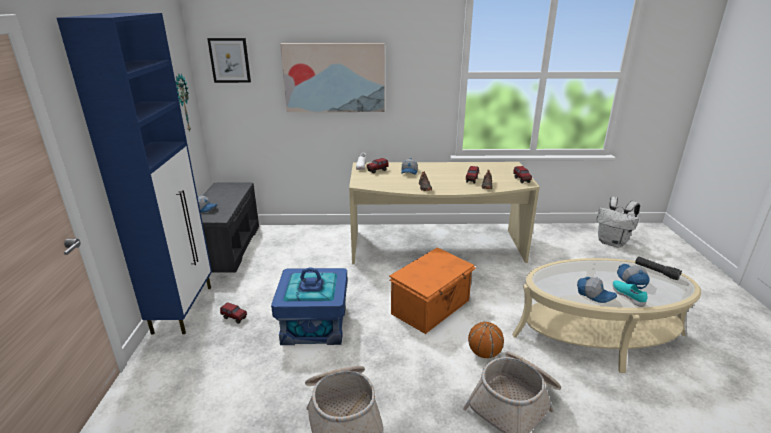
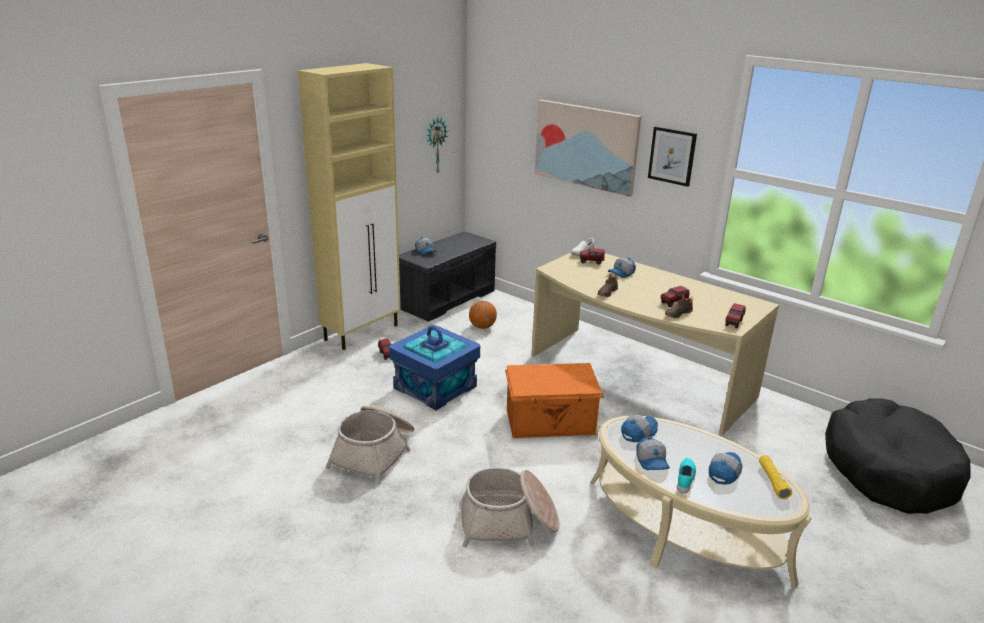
camera: 40 degrees right, 0 degrees up
(184, 308) = (362, 332): blue cabinet -> beige cabinet
(229, 60) = (495, 109): picture -> picture (672, 156)
(484, 353) = (541, 478): basketball -> basketball (482, 327)
(556, 279) = (638, 432): none -> cap
(612, 242) = (888, 469): white backpack -> black dog bed
(656, 272) = (772, 481): black flashlight -> yellow flashlight

